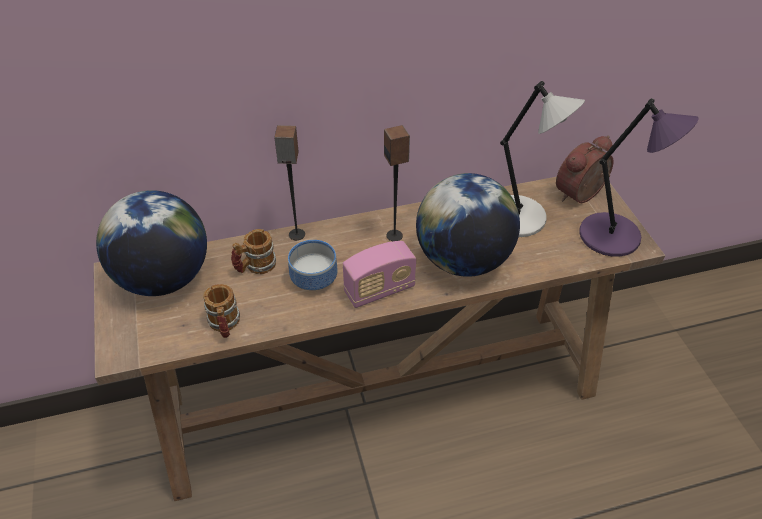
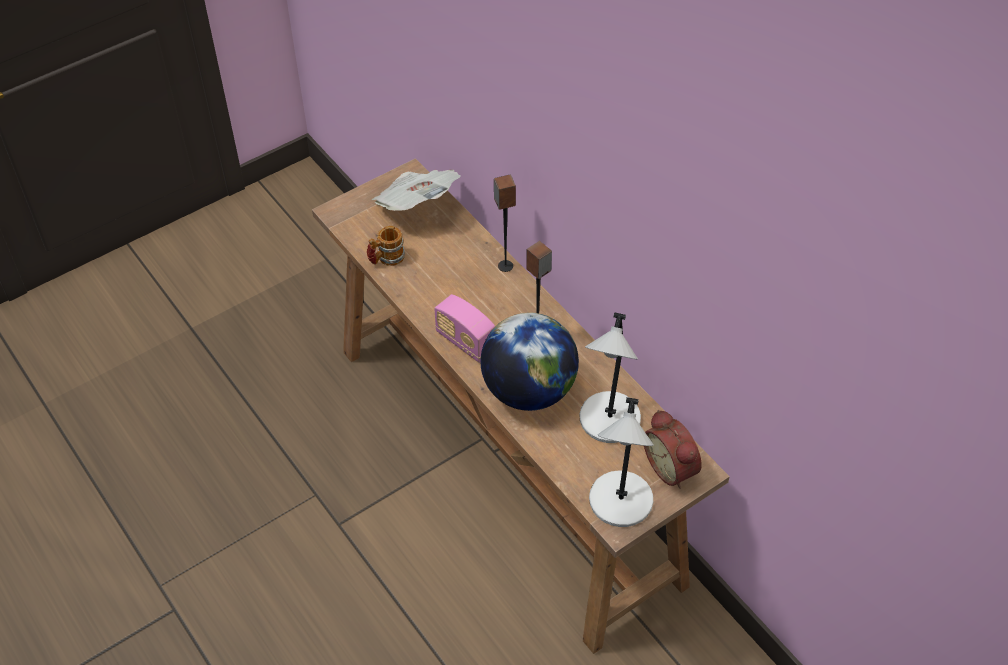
camera: 70 degrees right, 5 degrees up
(164, 279) = (417, 204): globe -> newspaper
(255, 267) = (455, 253): mug -> none
(312, 280) = (456, 294): bowl -> none
(582, 195) = (672, 467): alarm clock -> alarm clock turned 150 degrees counterclockwise
(613, 237) = (620, 503): purple table lamp -> grey table lamp

